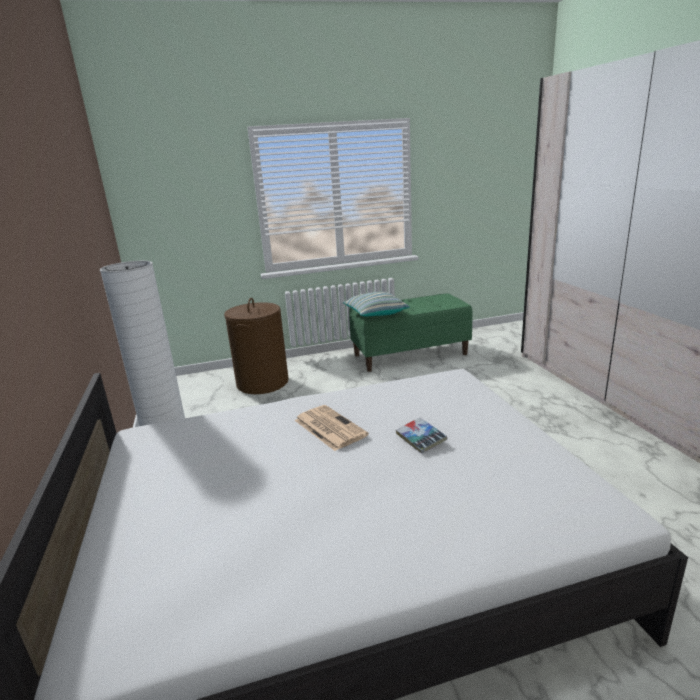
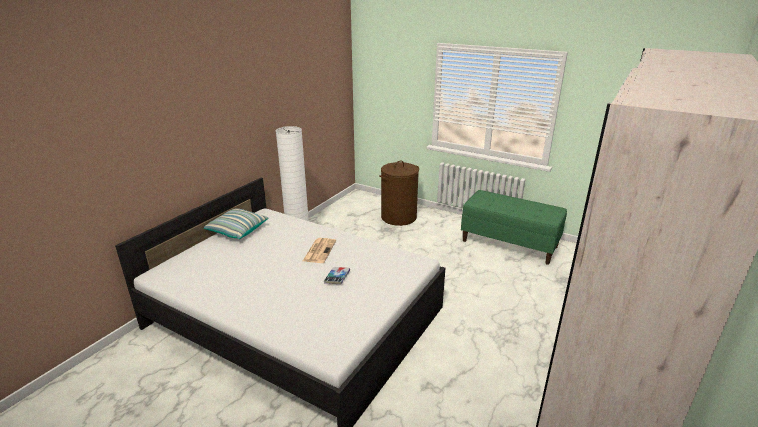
camera: 45 degrees right, 5 degrees up
(375, 314) = (481, 202): pillow -> pillow (237, 231)

